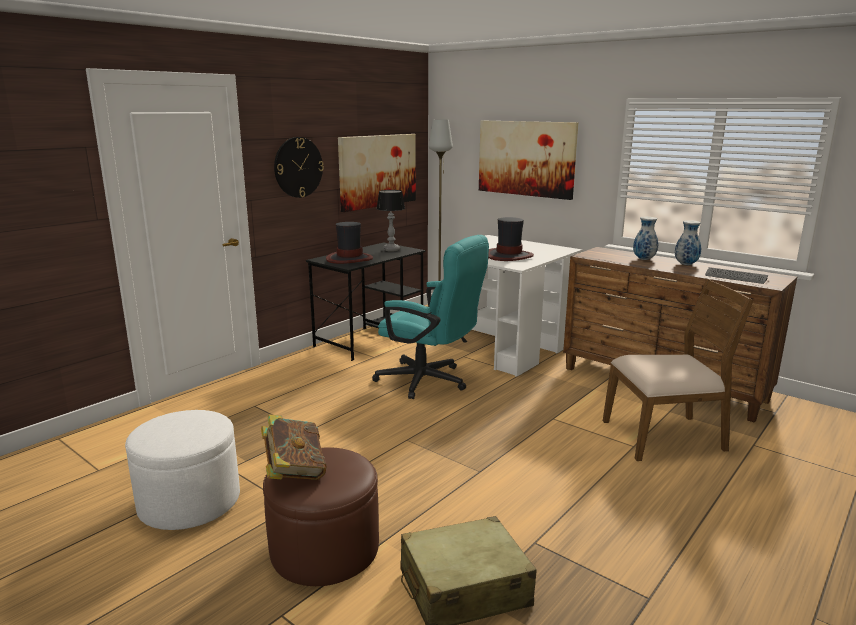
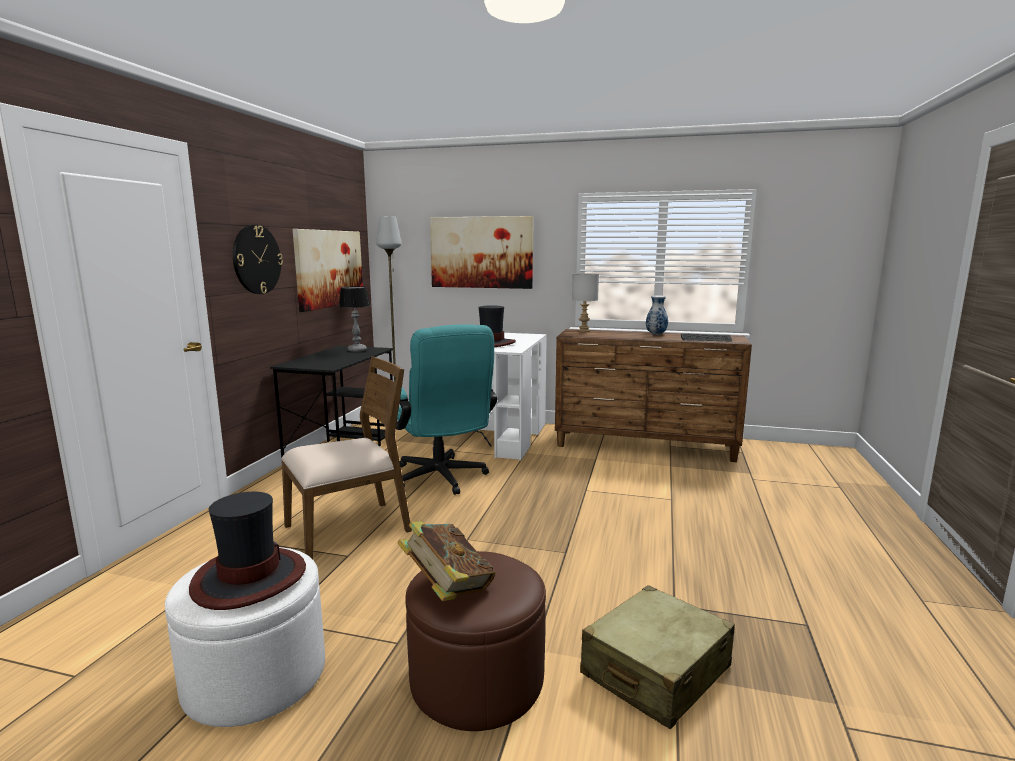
camera: 25 degrees left, 5 degrees down
(349, 259) = (321, 361): hat -> hat (249, 578)
(430, 382) = (442, 479): turquoise office chair -> turquoise office chair turned 60 degrees clockwise
(611, 251) = (584, 331): none -> grey table lamp
(643, 259) = (618, 334): vase -> none
(664, 436) = (686, 486): brown chair -> brown chair (349, 529)

